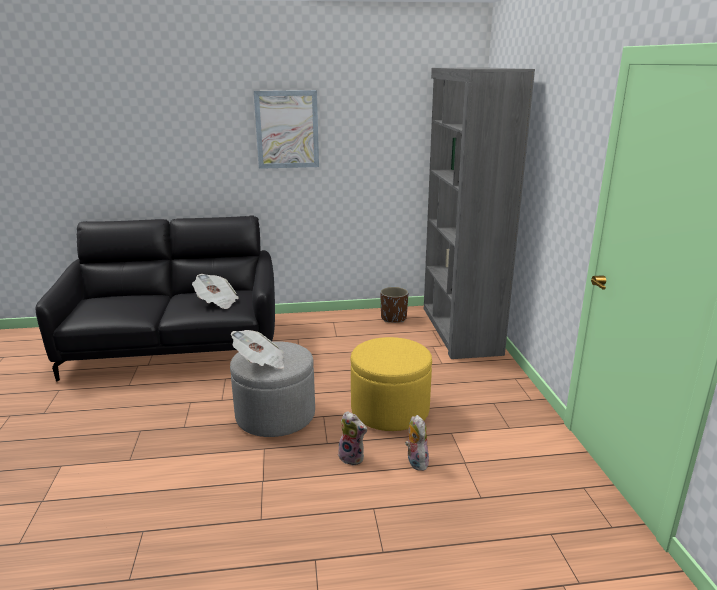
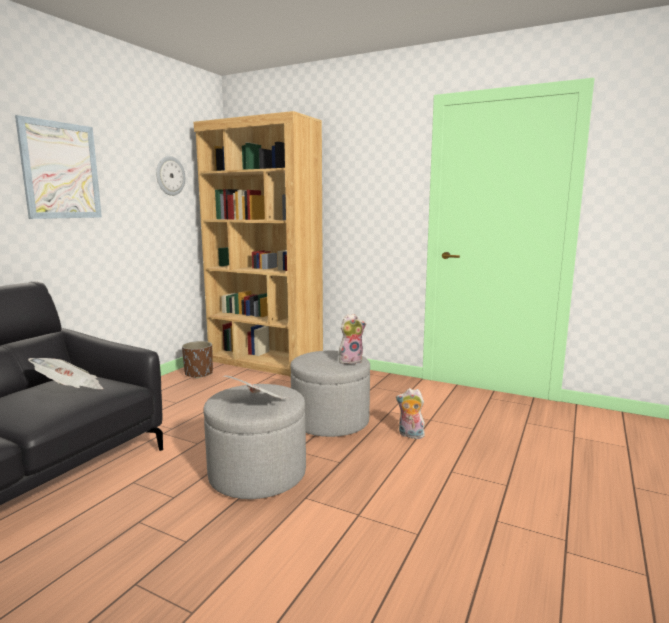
camera: 55 degrees left, 10 degrees down
(353, 457) = (375, 457): plush toy -> plush toy (351, 361)
(390, 410) = (330, 421): yellow ottoman -> grey ottoman
(400, 125) = (170, 176): none -> wall clock
(459, 330) = (265, 362): grey bookcase -> brown bookcase

